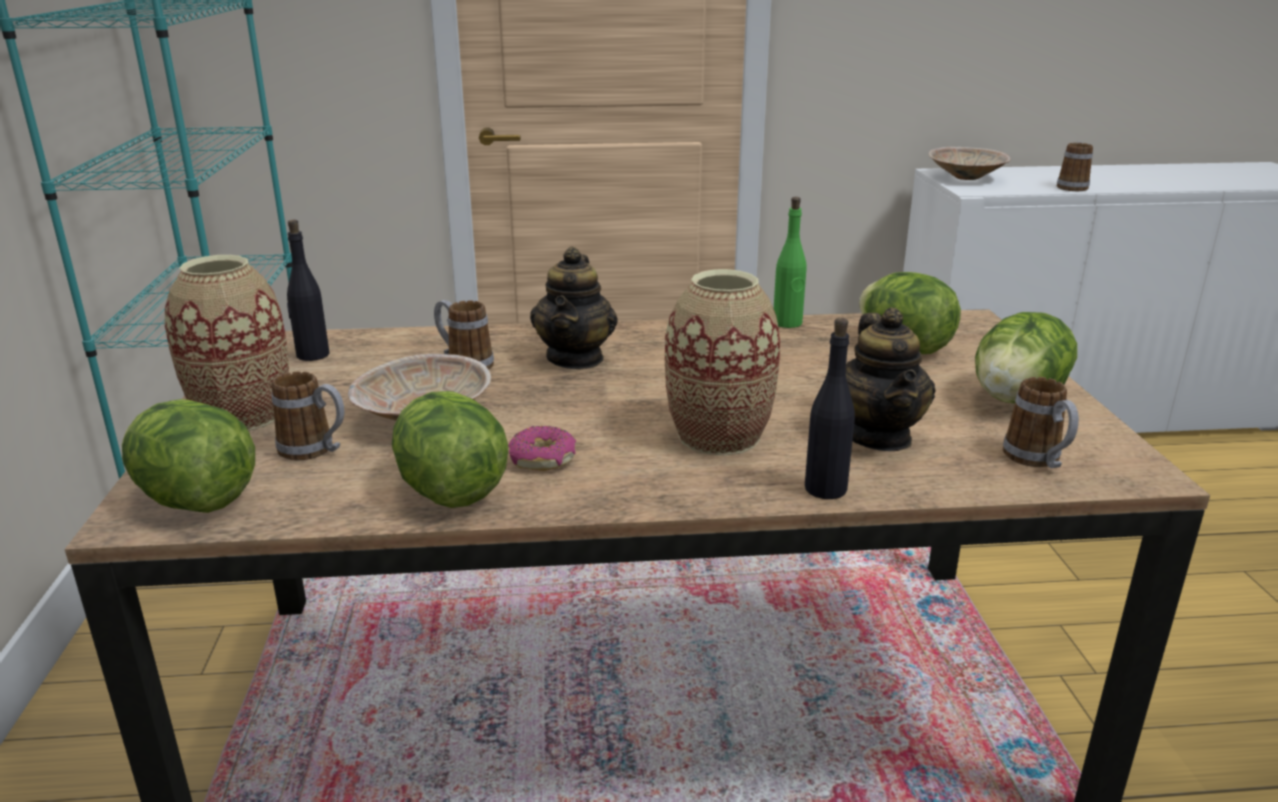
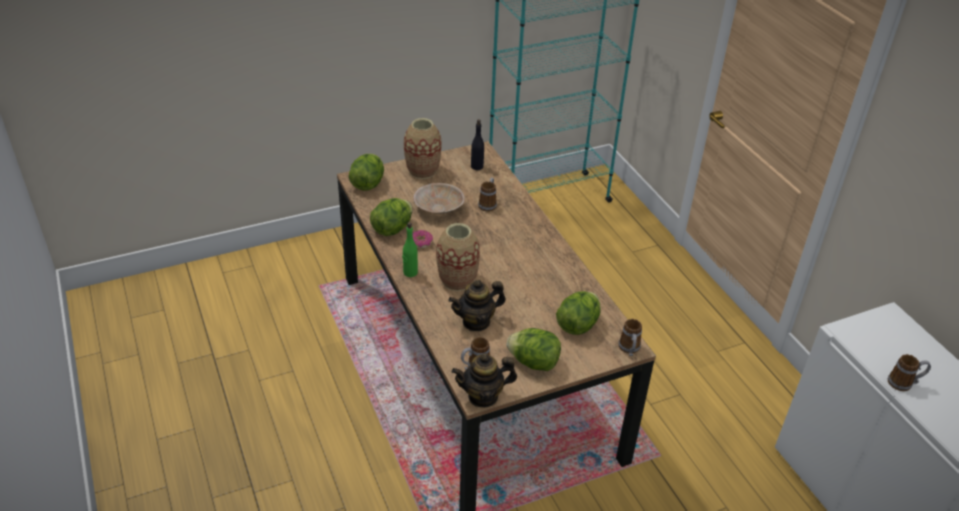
camera: 70 degrees right, 15 degrees up
(315, 450) = (405, 194): mug -> mug (629, 350)
(576, 358) = (509, 230): teapot -> teapot (483, 396)
(787, 323) = (587, 284): green bottle -> green bottle (410, 272)
(825, 488) = (428, 311): black bottle -> none
(965, 178) = (880, 327): beige bowl -> none

